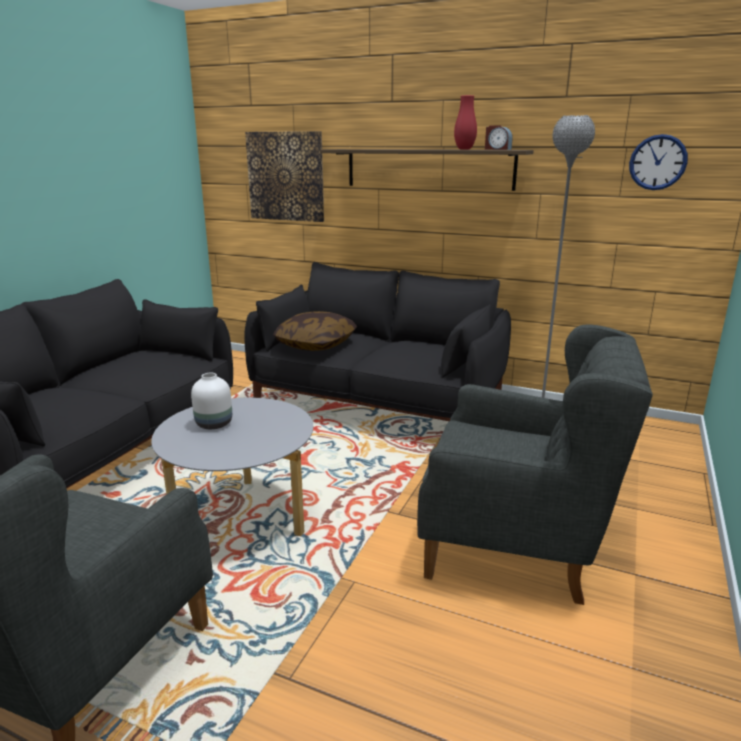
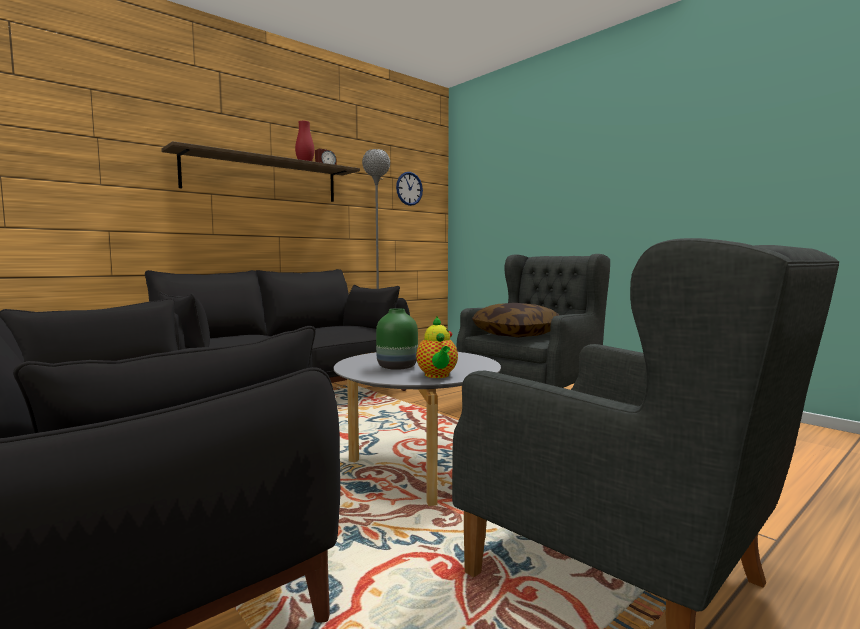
camera: 65 degrees left, 15 degrees down
(185, 447) = (437, 376): none -> teapot
(213, 424) = (397, 367): white vase -> green vase
(286, 176) = (82, 171): picture -> none
(316, 344) = (246, 340): pillow -> pillow (516, 335)

